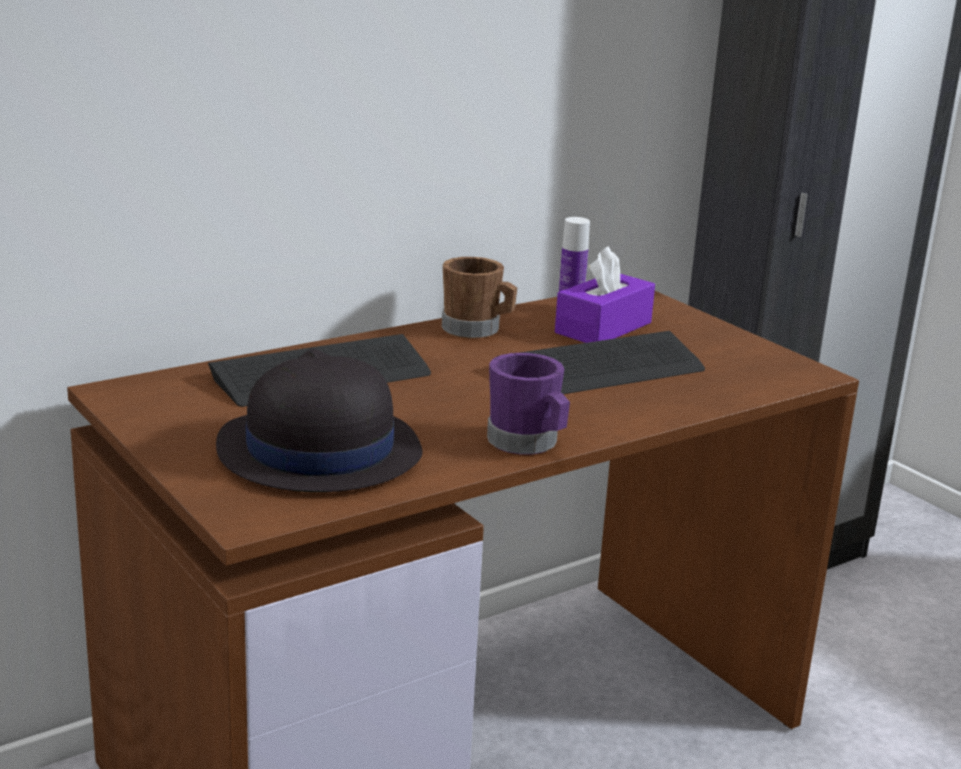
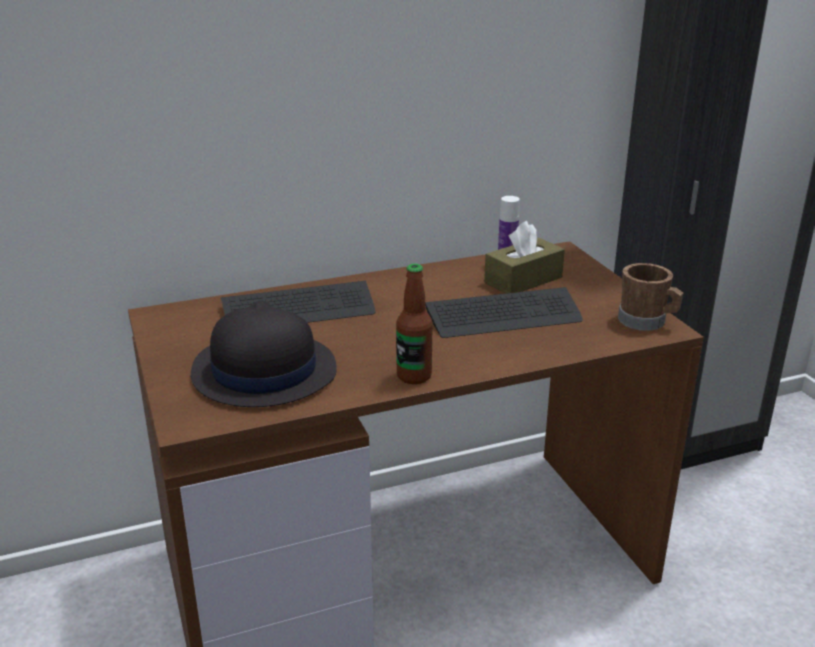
camera: 15 degrees right, 5 degrees up
(477, 330) = (428, 277): brown mug -> brown mug (646, 322)
(528, 443) = (414, 376): purple mug -> bottle
(603, 328) = (523, 280): purple tissue box -> brown tissue box

